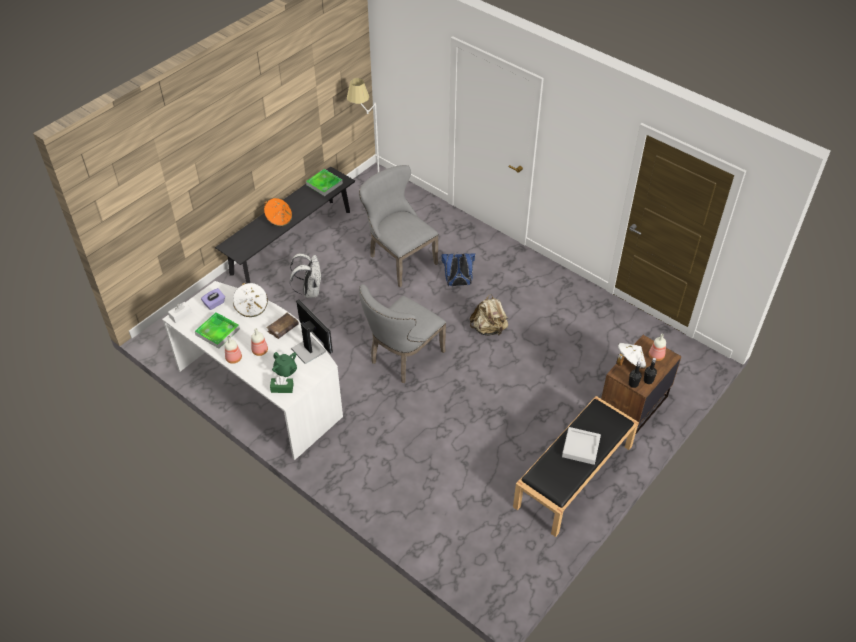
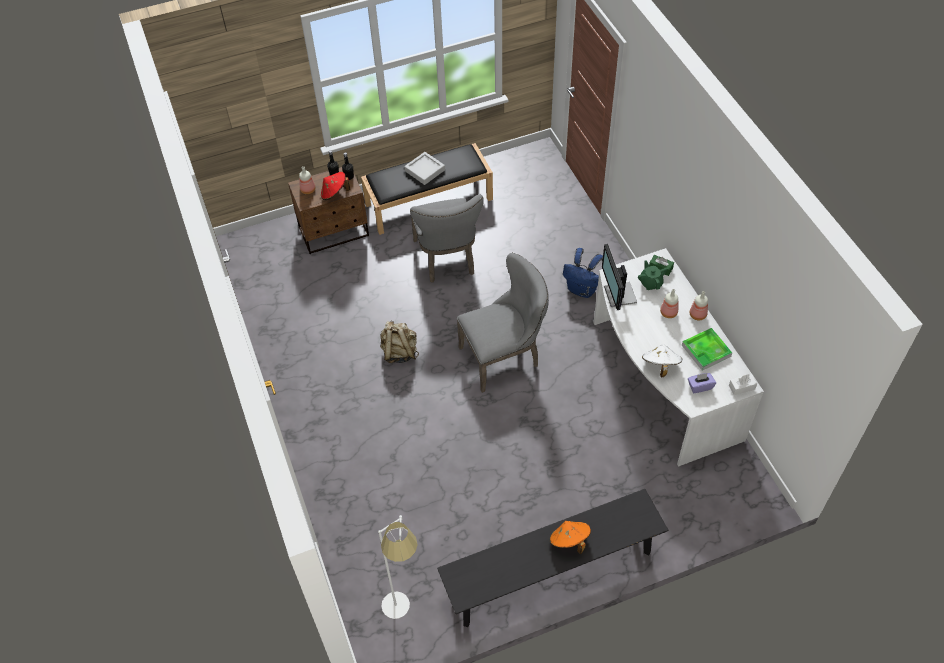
camera: 150 degrees left, 5 degrees up
(283, 329) = (636, 327): brown book -> none
(310, 291) = (561, 483): white backpack -> none
(324, 184) = (481, 579): tray -> none
(399, 258) = (434, 483): grey chair -> grey chair (447, 260)
(458, 283) = (391, 419): blue backpack -> blue backpack (582, 289)
(629, 362) = (334, 193): white hat -> red hat

